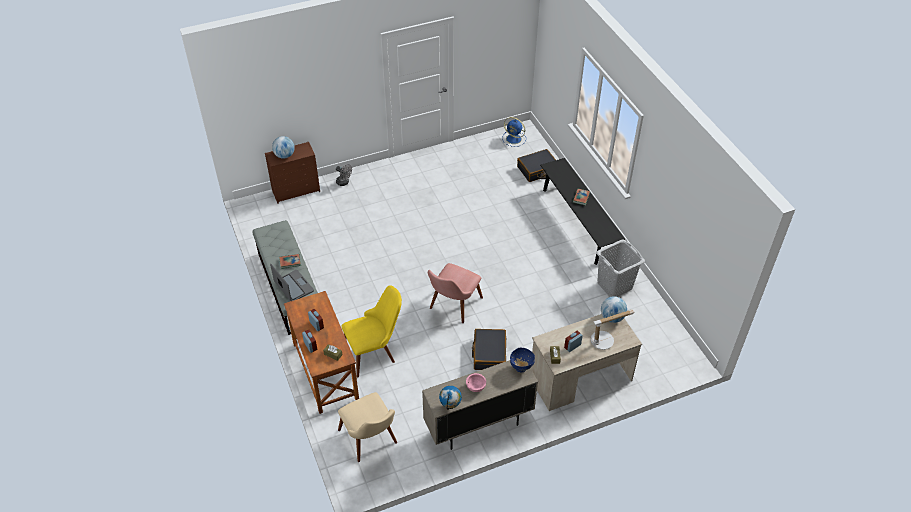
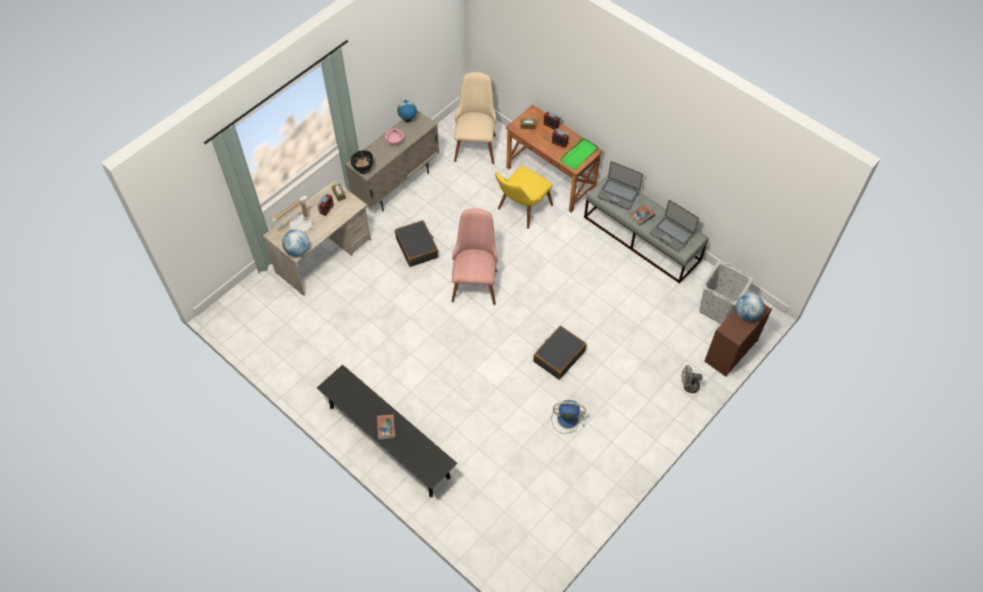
camera: 155 degrees right, 10 degrees up
(279, 240) = (672, 234): none -> laptop
(308, 307) = (579, 155): none -> green tray
(371, 441) = (476, 143): beige chair -> beige chair turned 60 degrees clockwise
(514, 139) = (527, 556): blue fan -> blue fan (566, 419)
(521, 367) = (363, 169): blue bowl -> black bowl
(537, 170) = (471, 509): black suitcase -> black suitcase (559, 356)
(614, 286) = (320, 370): grey laundry basket -> grey laundry basket (717, 309)

